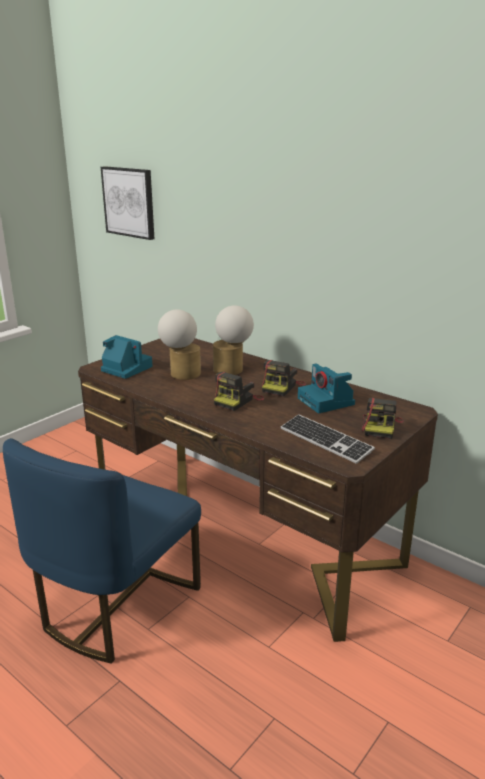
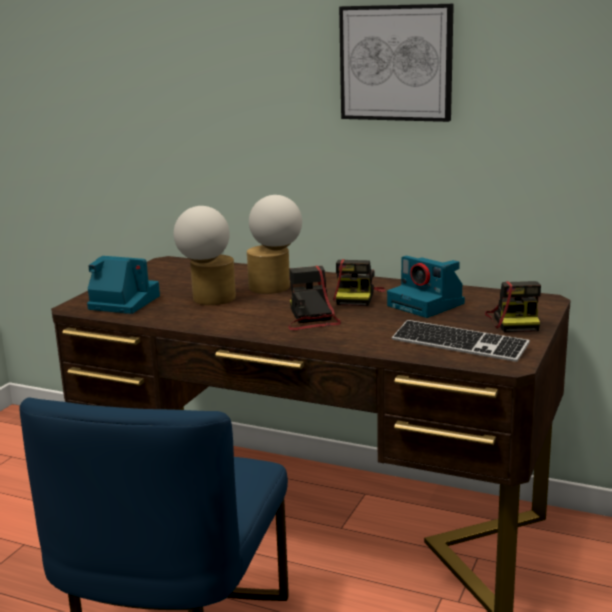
camera: 15 degrees left, 5 degrees down
(129, 202) = (71, 76): picture -> picture (396, 63)
(238, 401) = (311, 318): camera -> camera turned 150 degrees clockwise

